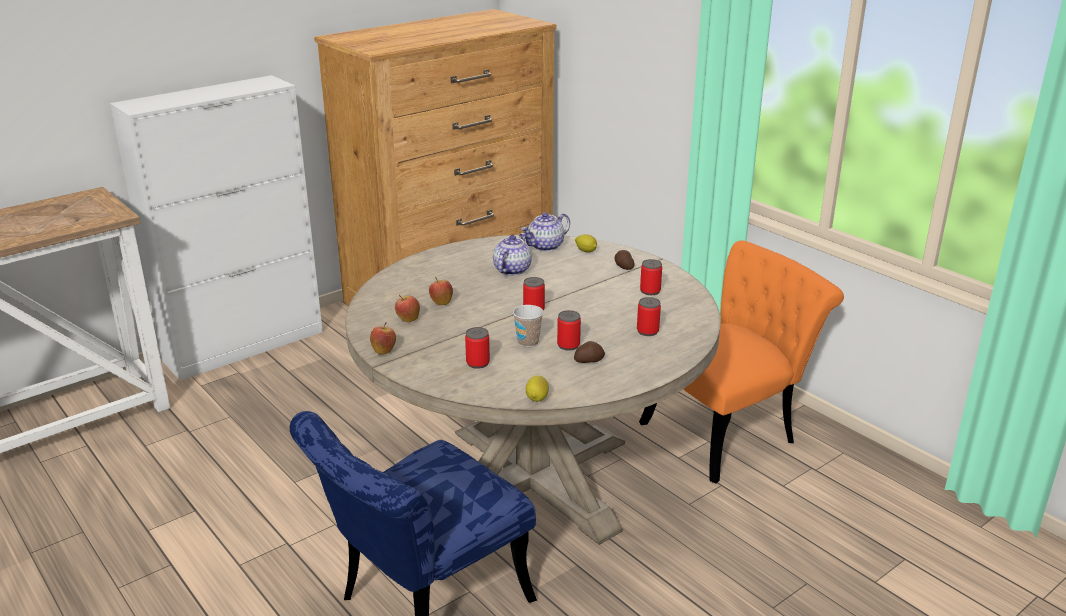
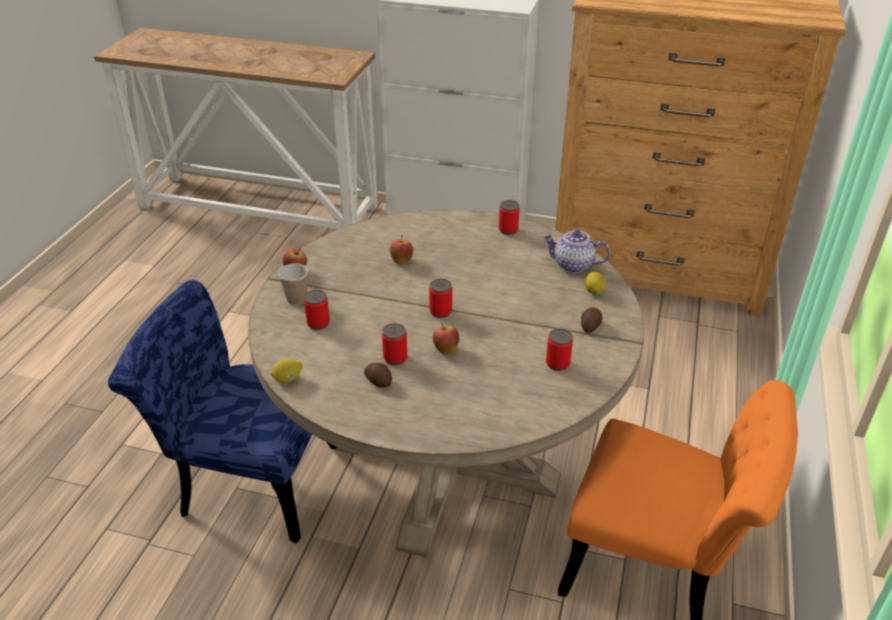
camera: 55 degrees right, 10 degrees up
(407, 319) = (356, 259): apple -> apple (445, 349)
(511, 270) = (502, 268): teapot -> none
(528, 342) = (378, 334): cup -> cup (296, 299)
(647, 331) = (471, 395): can -> can (508, 230)

